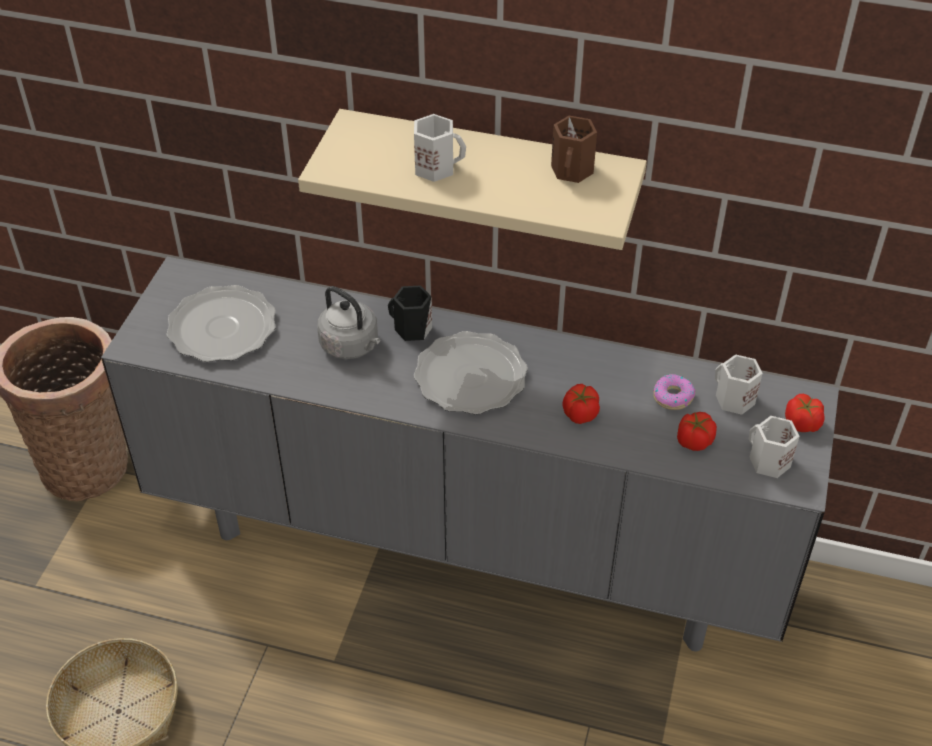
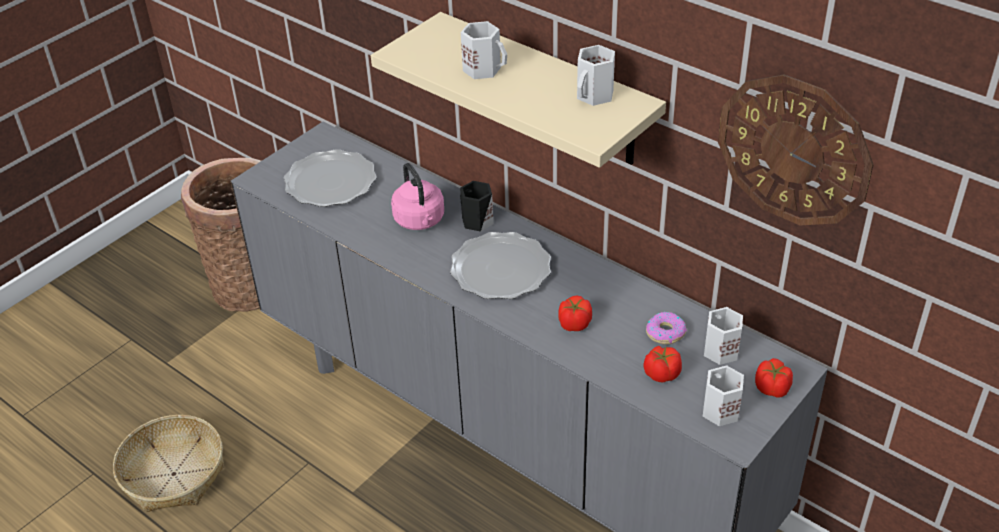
camera: 25 degrees right, 5 degrees down
(351, 346) = (420, 221): grey kettle -> pink kettle
(573, 171) = (595, 95): brown mug -> white mug
(802, 184) = (794, 150): none -> wall clock

